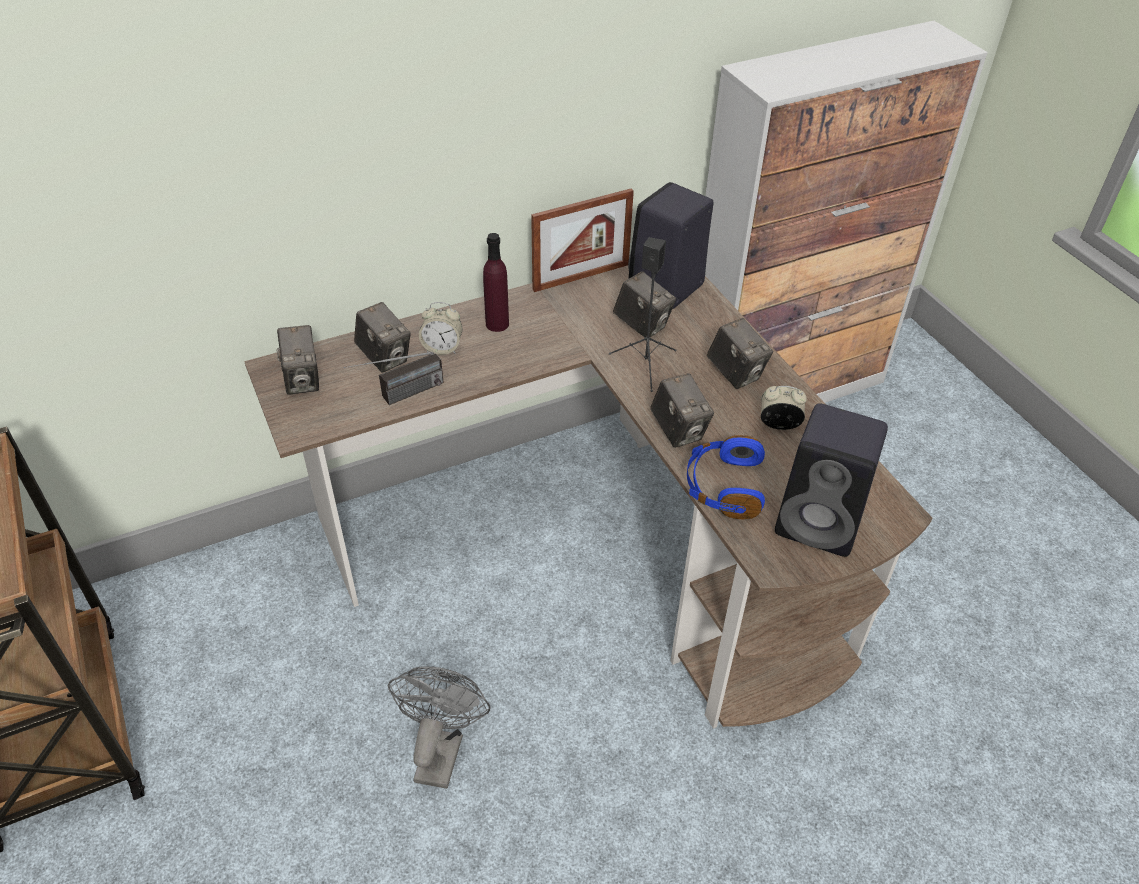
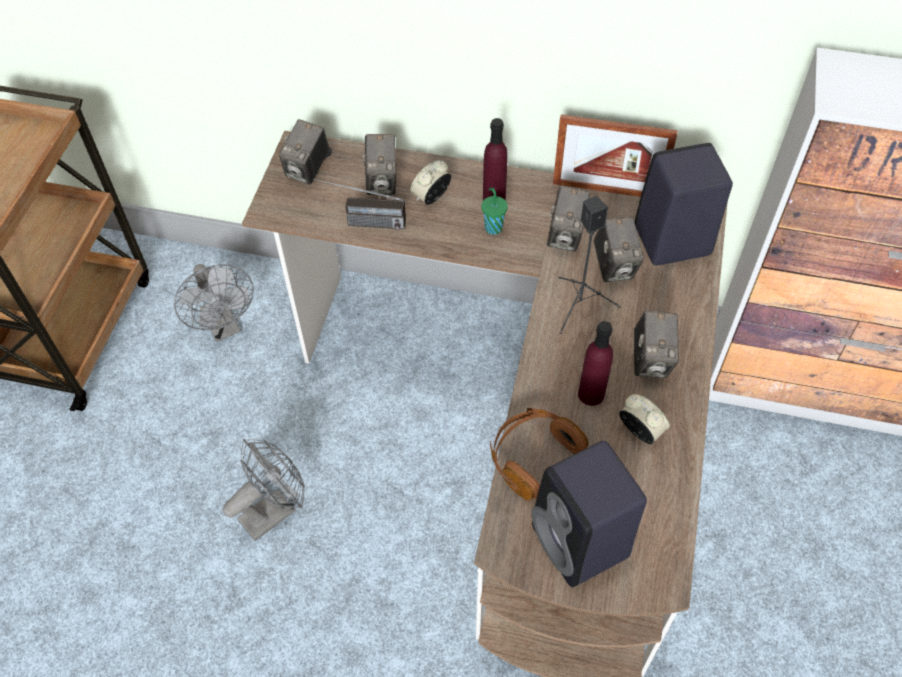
camera: 40 degrees right, 10 degrees up
(239, 624) = (224, 327): none -> grey fan
(442, 348) = (431, 197): alarm clock -> alarm clock turned 90 degrees clockwise
(518, 345) = (493, 227): none -> green cup
(678, 430) = (547, 383): camera -> camera (566, 236)
(718, 420) = (591, 394): none -> purple bottle
(723, 487) = (532, 456): blue headphones -> brown headphones

